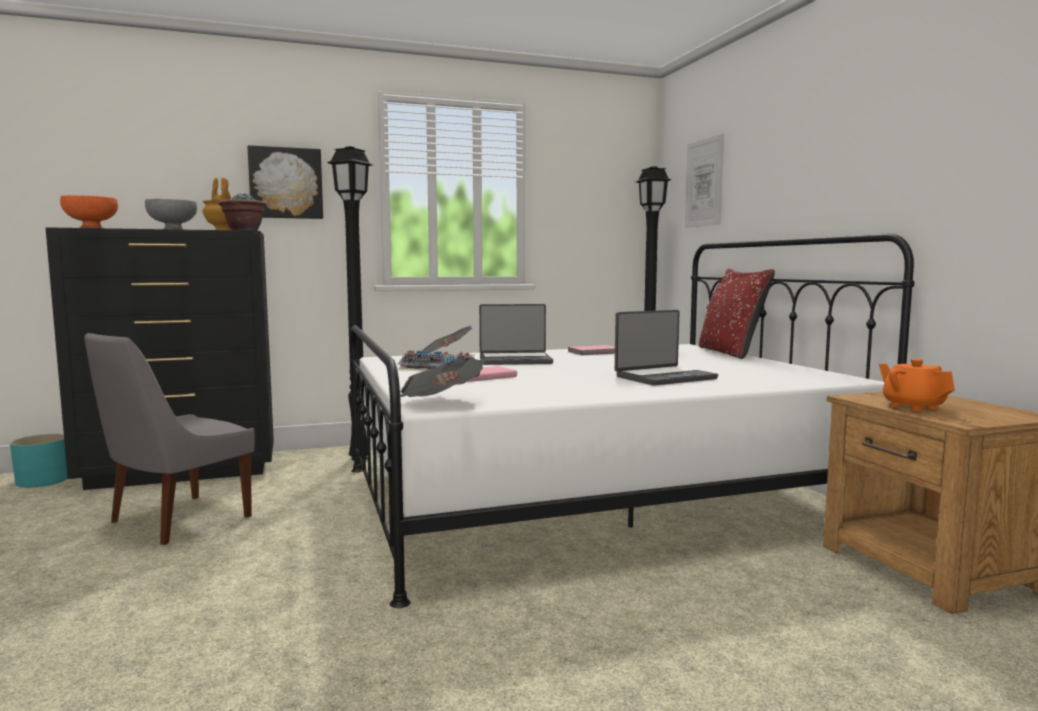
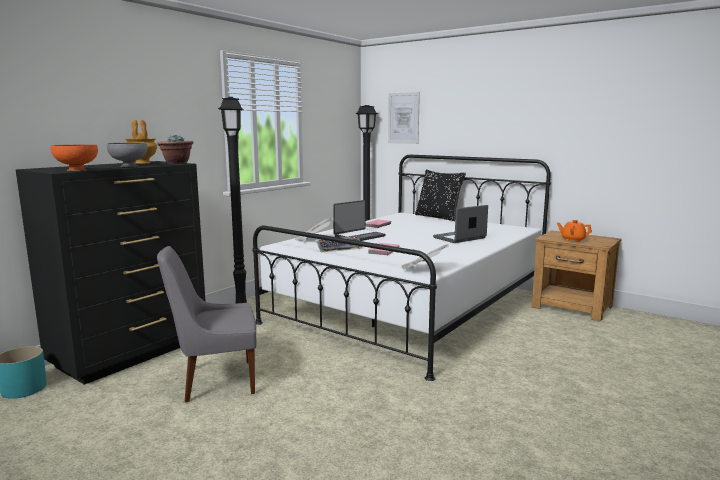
camera: 35 degrees left, 5 degrees up
(176, 521) = (215, 381): grey chair -> grey chair turned 75 degrees clockwise
(286, 183) = (167, 119): picture -> none
(664, 377) = (460, 238): laptop -> laptop turned 150 degrees counterclockwise
(730, 353) = (438, 217): red pillow -> black pillow

